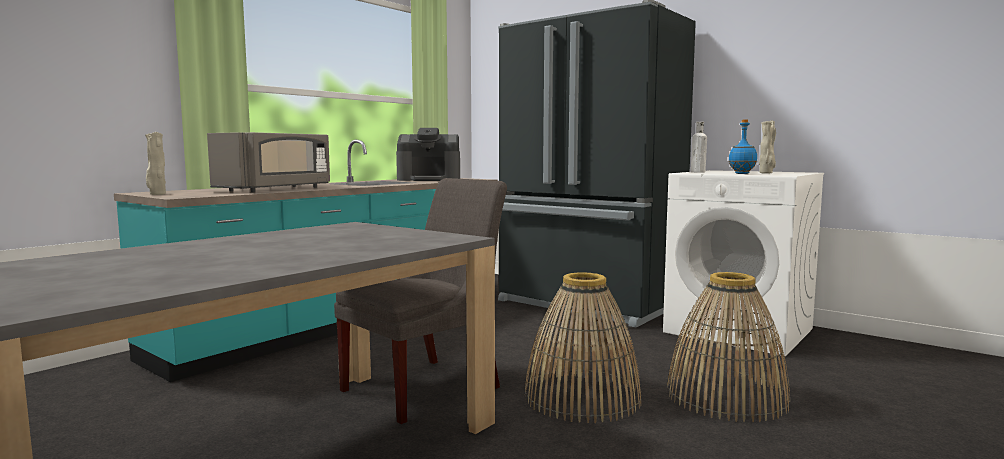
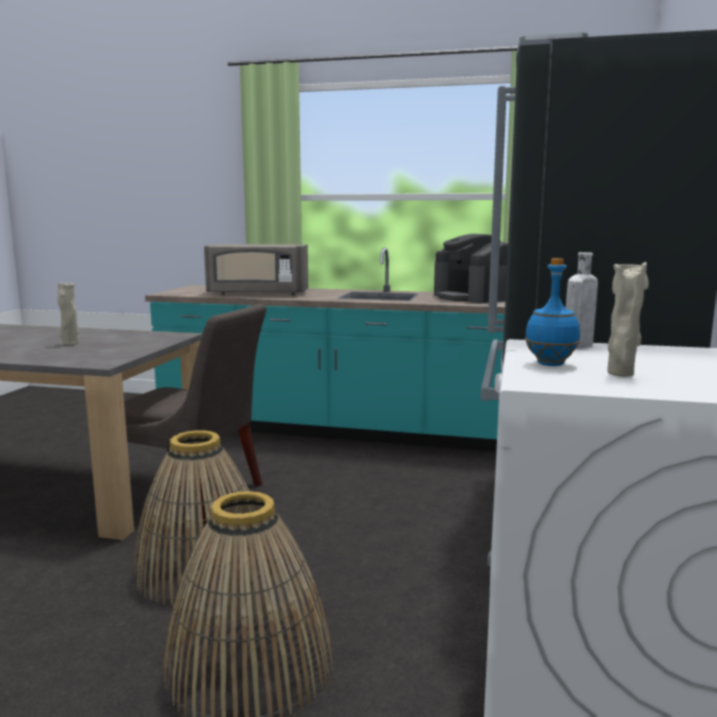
camera: 65 degrees right, 5 degrees up
(157, 194) = (183, 289): beige vase -> beige vase (70, 344)

